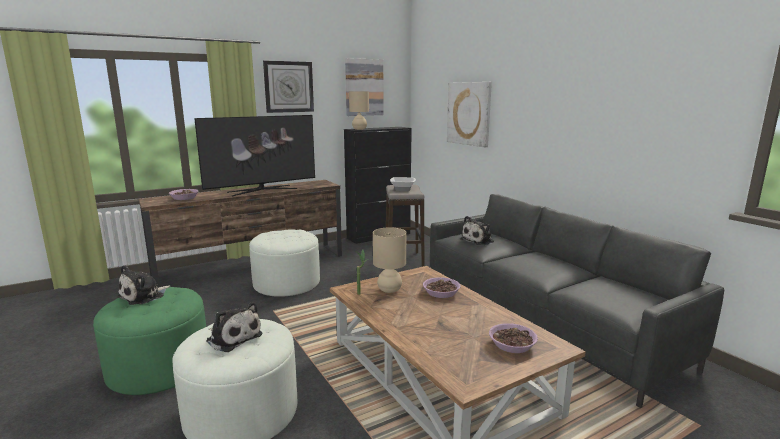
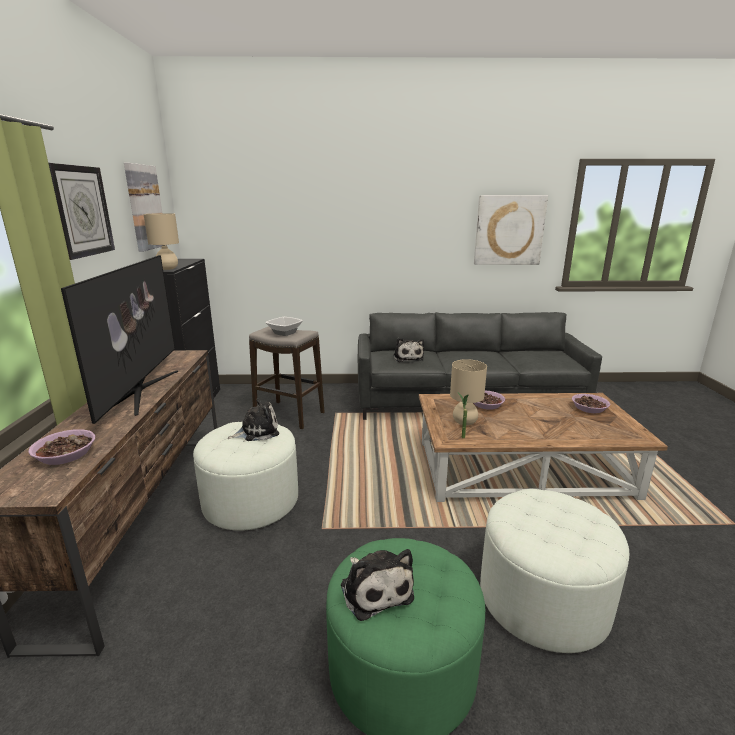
camera: 60 degrees left, 5 degrees up
(233, 337) = (552, 522): plush toy -> plush toy (257, 431)
(469, 113) = (298, 235): picture -> picture (509, 230)

